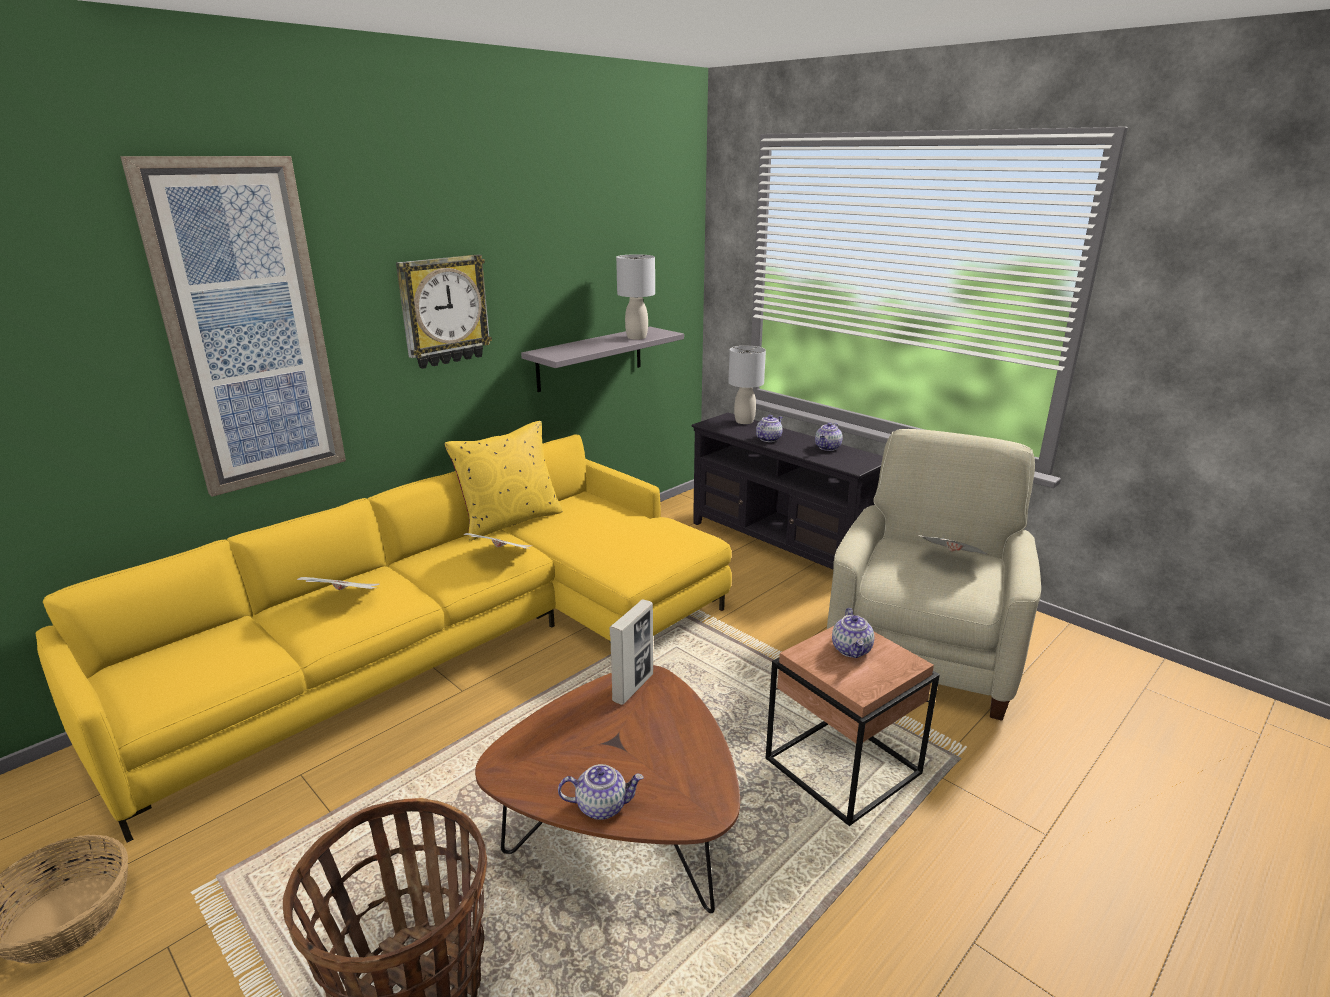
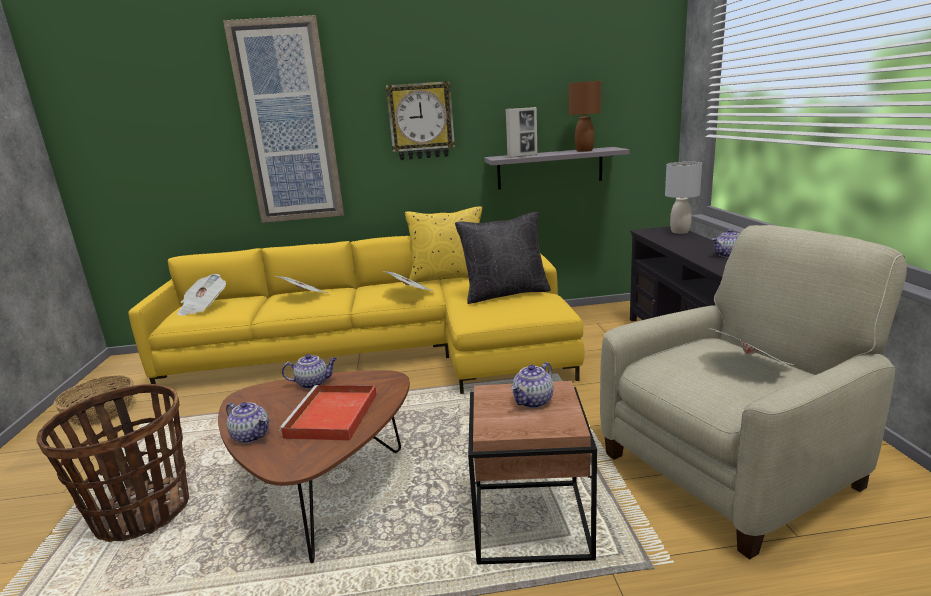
camera: 40 degrees right, 5 degrees down
(177, 666) = (203, 307): none -> newspaper
(620, 530) = (505, 293): none -> black pillow
(633, 687) = (371, 382): picture frame -> picture frame (522, 156)
(636, 337) = (584, 151): grey table lamp -> brown table lamp
(656, 744) = (332, 416): none -> red tray
(768, 439) = (680, 244): teapot -> teapot (313, 383)

